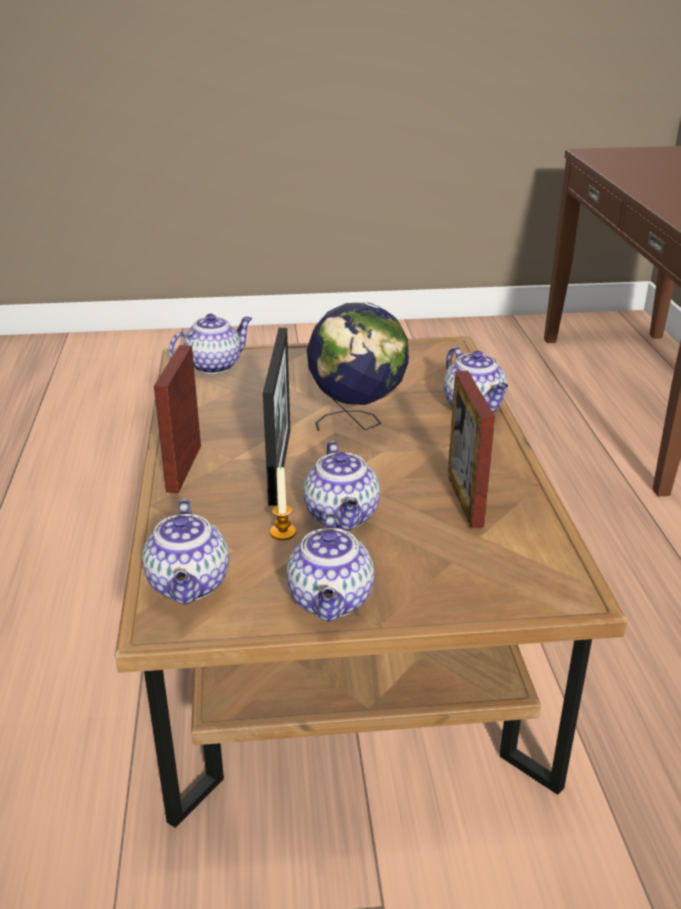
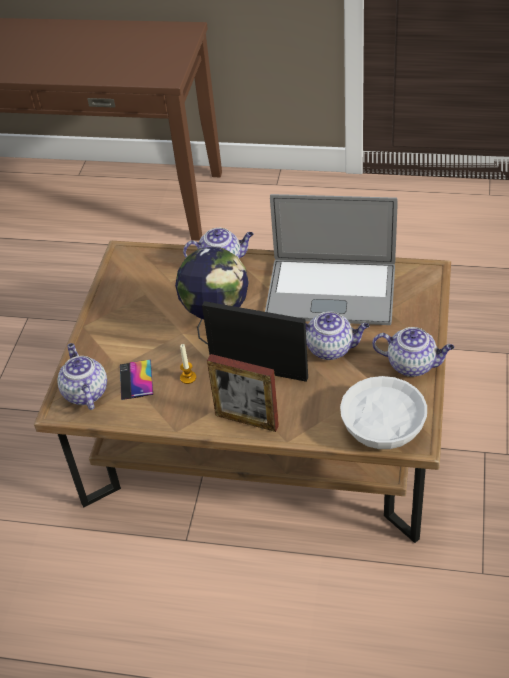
camera: 70 degrees left, 15 degrees up
(189, 585) = (384, 425): teapot -> white bowl
(241, 389) = (136, 380): none -> phone
(283, 532) = (339, 378): candle -> candle (188, 377)
(465, 500) = (331, 292): picture frame -> laptop

